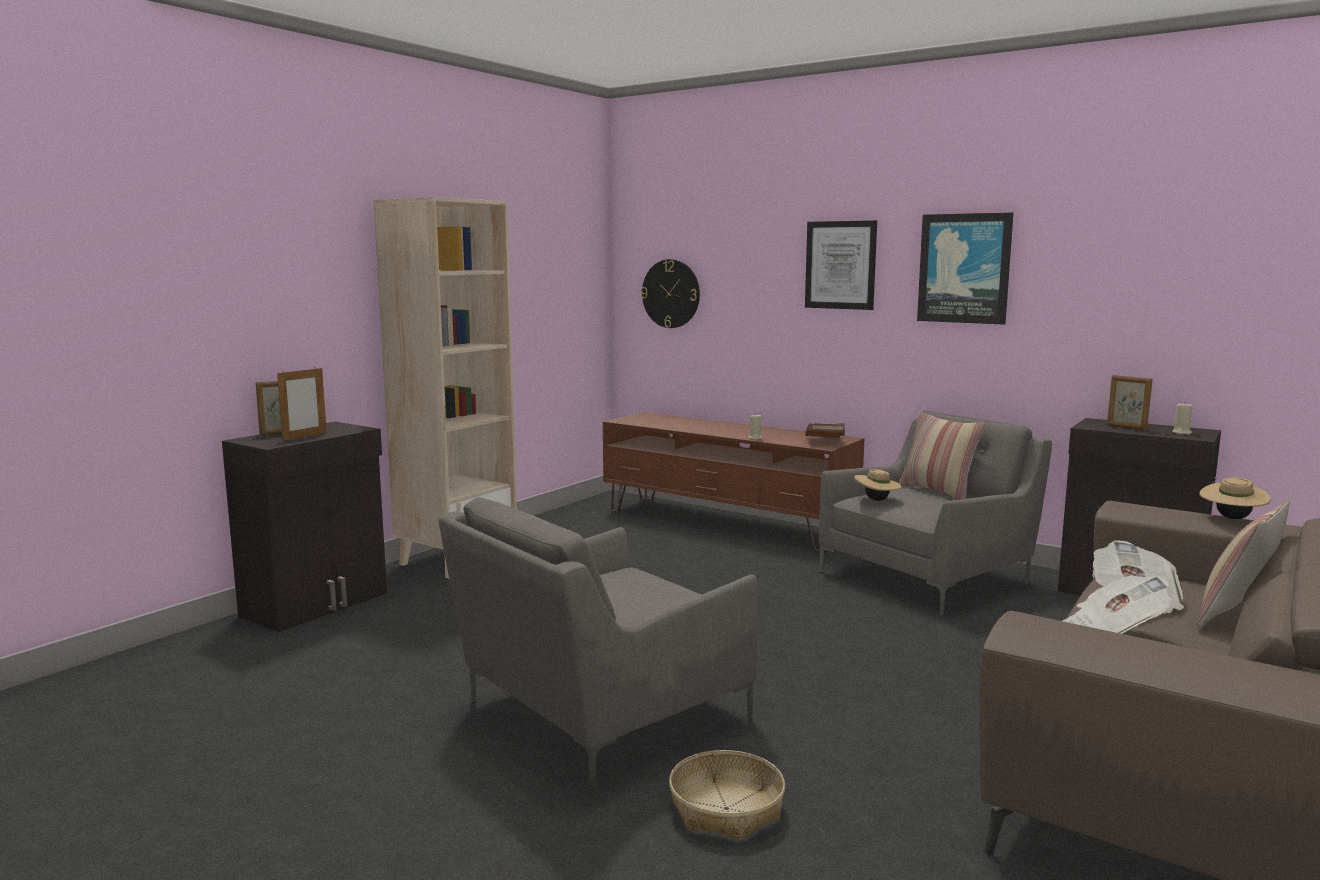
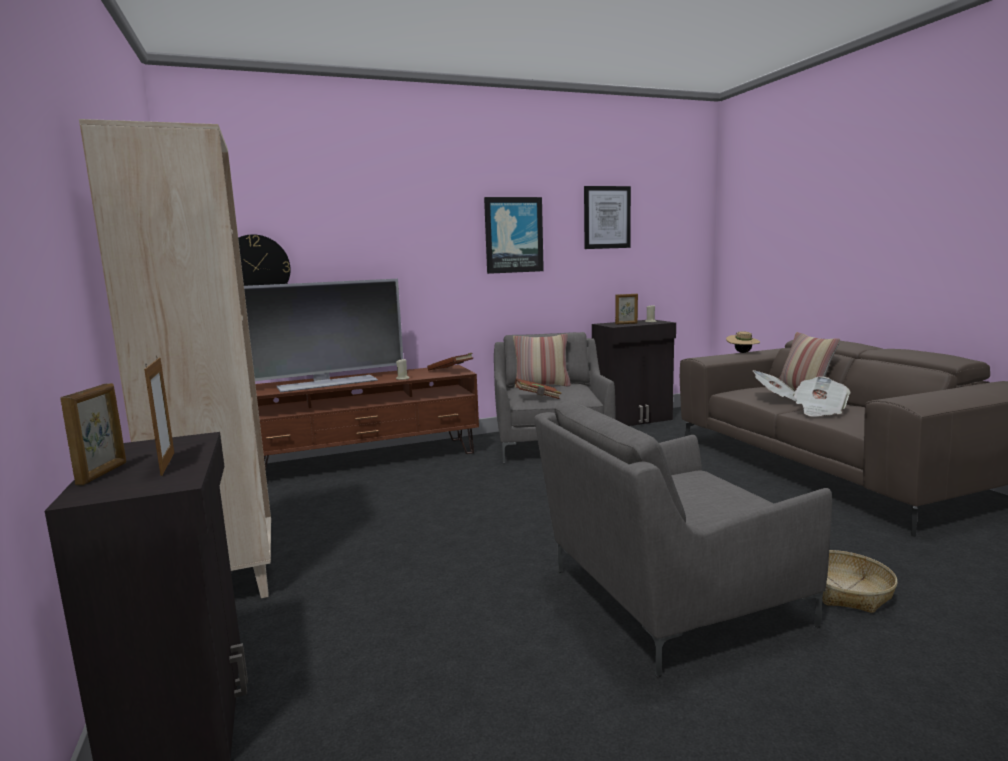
camera: 55 degrees left, 0 degrees up
(598, 713) = (666, 598): grey armchair -> grey armchair turned 75 degrees clockwise
(692, 426) = (327, 383): none -> television
(840, 265) = (424, 235): picture -> picture (607, 217)
(876, 500) = (538, 397): beige hat -> brown book

